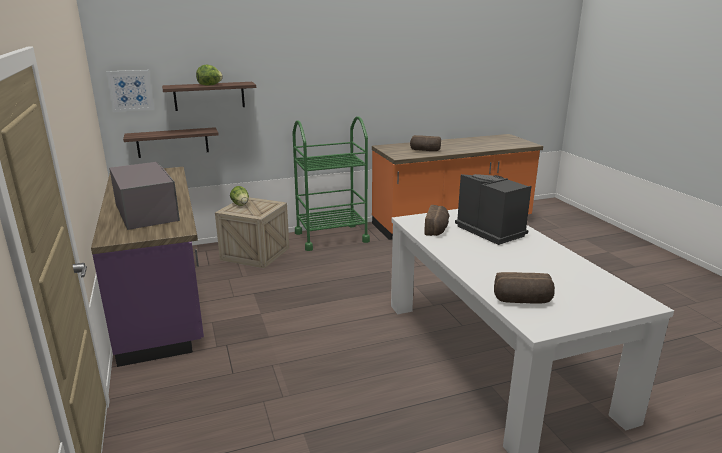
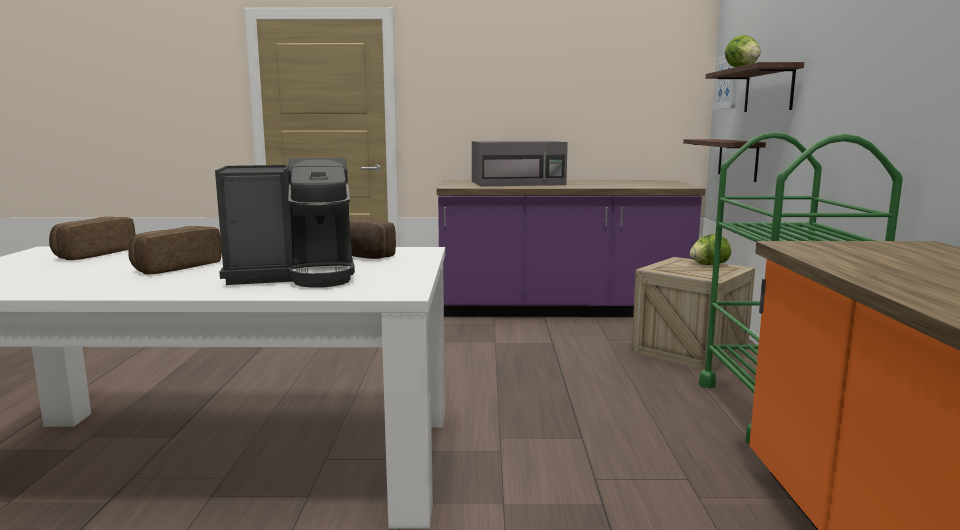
camera: 110 degrees right, 10 degrees down
(425, 150) = (899, 266): bread -> bread (176, 267)

